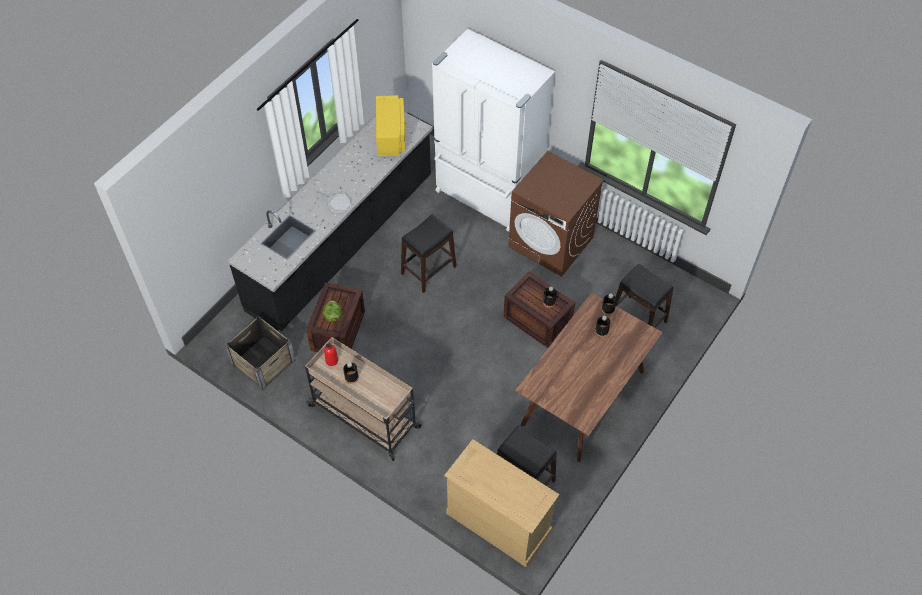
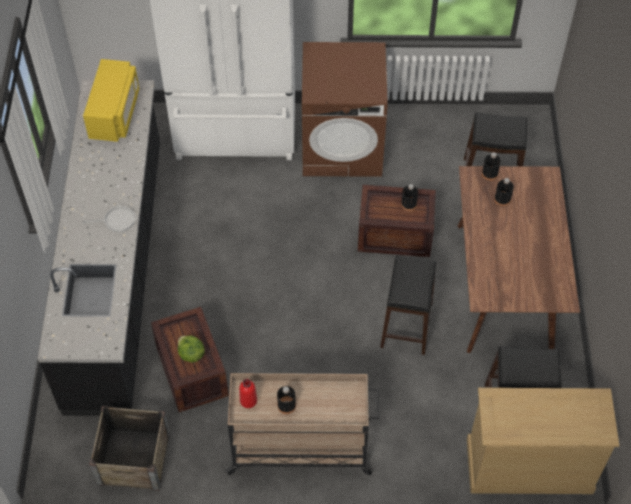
camera: 35 degrees left, 0 degrees up
(391, 135) = (115, 113): yellow microwave -> yellow microwave turned 45 degrees clockwise
(428, 270) = (238, 248): black stool -> black stool (406, 325)

